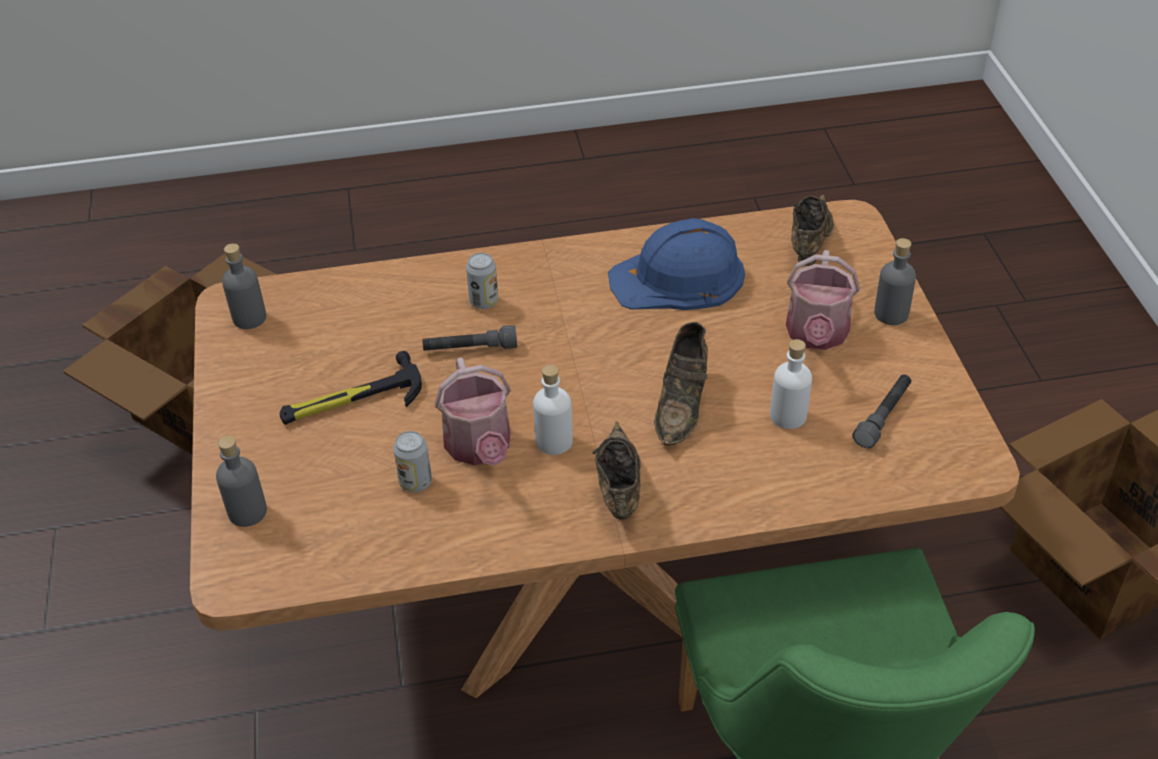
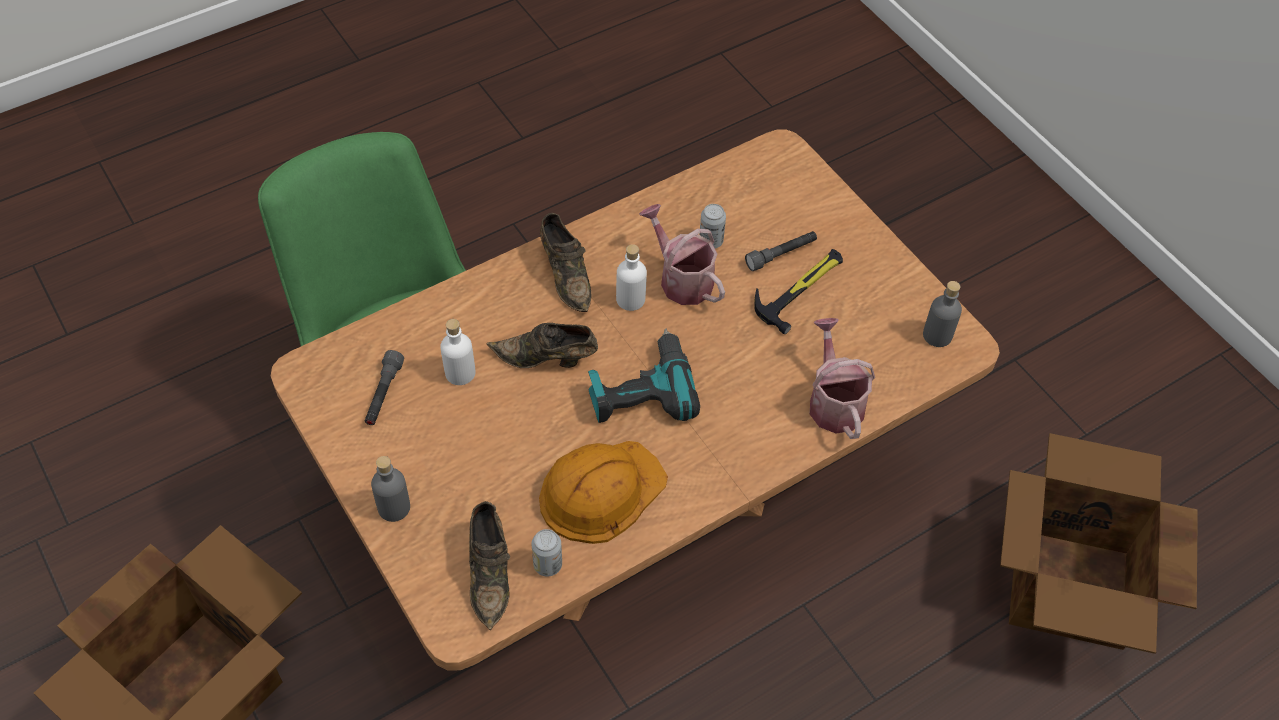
camera: 155 degrees right, 10 degrees up
(247, 512) = (807, 190): grey bottle -> none
(470, 349) = (740, 360): grey flashlight -> grey flashlight (781, 255)
(484, 301) = (758, 410): can -> can (547, 565)
(593, 349) = (640, 389): none -> power drill
(679, 278) = (600, 491): blue hard hat -> orange hard hat
(682, 403) = (547, 360): brown shoe -> brown shoe turned 75 degrees counterclockwise
(816, 335) = (456, 461): watering can -> watering can (834, 401)

